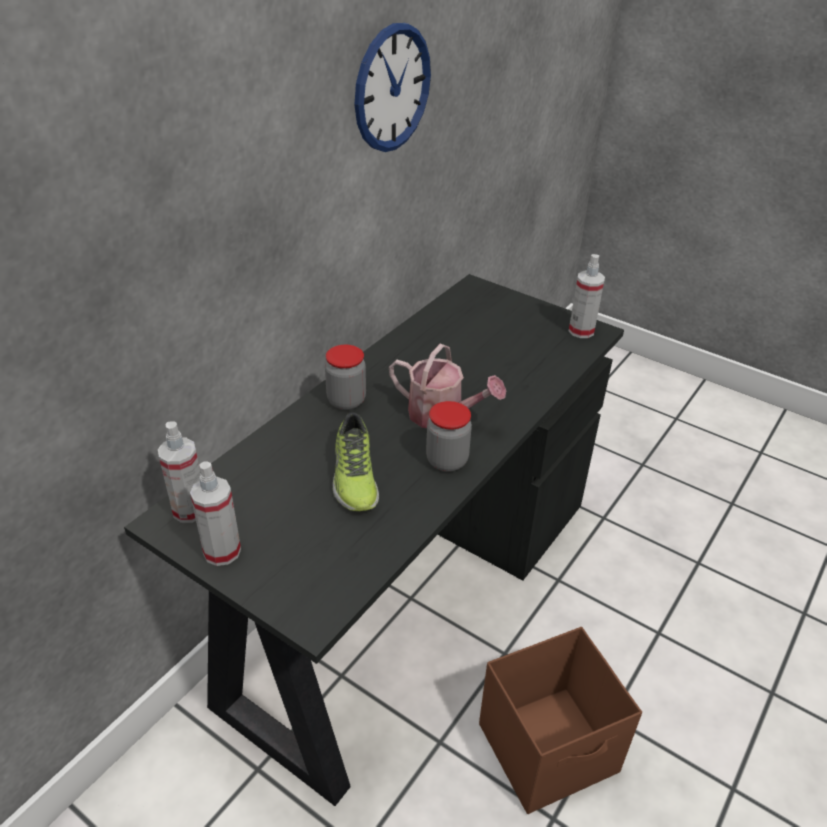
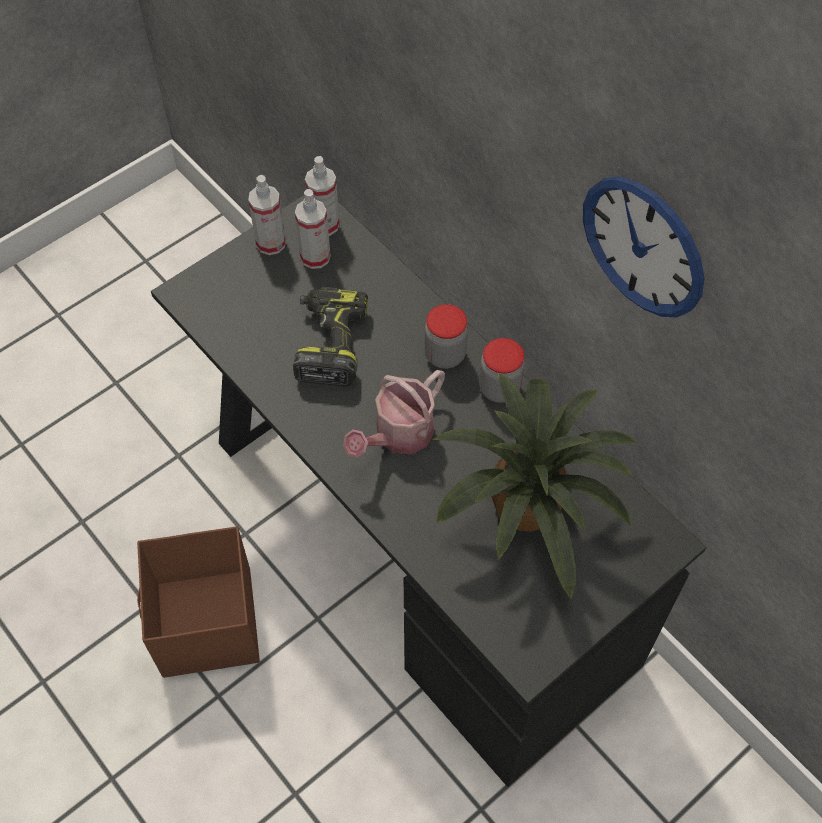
camera: 105 degrees right, 20 degrees up
(353, 476) = (329, 343): shoe -> power drill
(447, 460) = (327, 422): jar -> jar (499, 388)
(478, 342) = (530, 510): none -> potted plant
(581, 331) = (533, 643): spray bottle -> spray bottle (315, 257)

